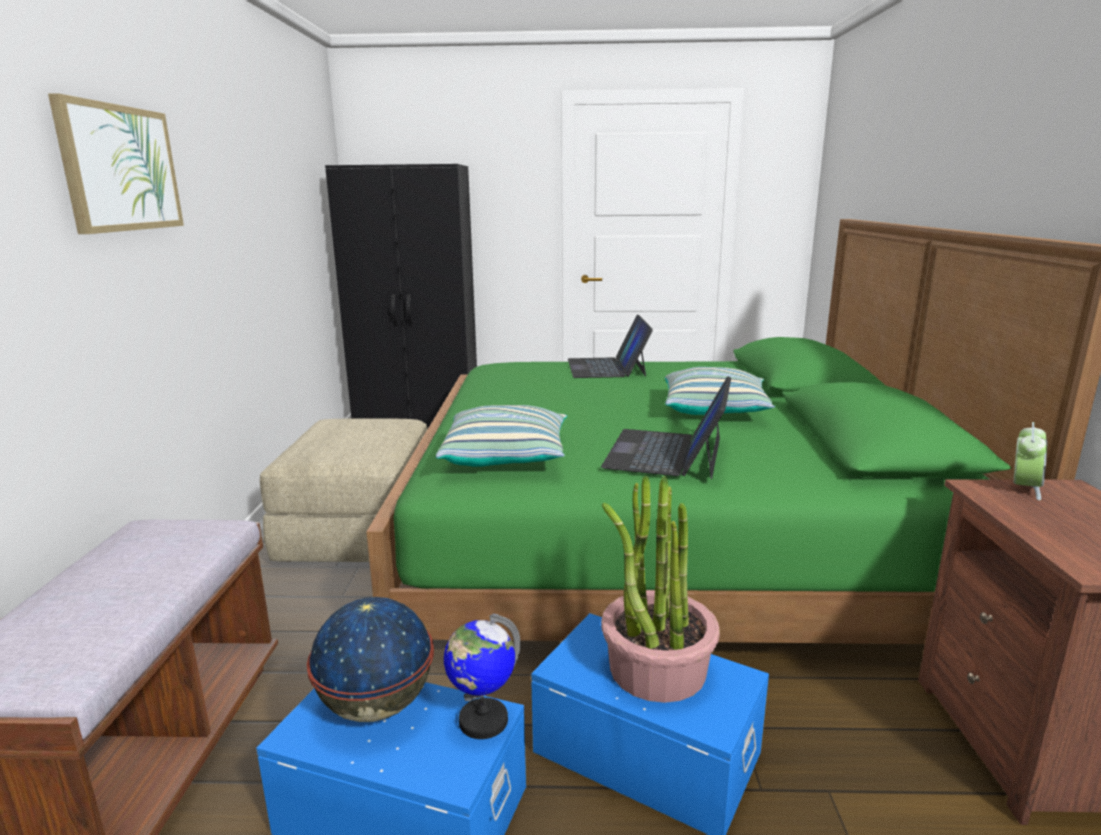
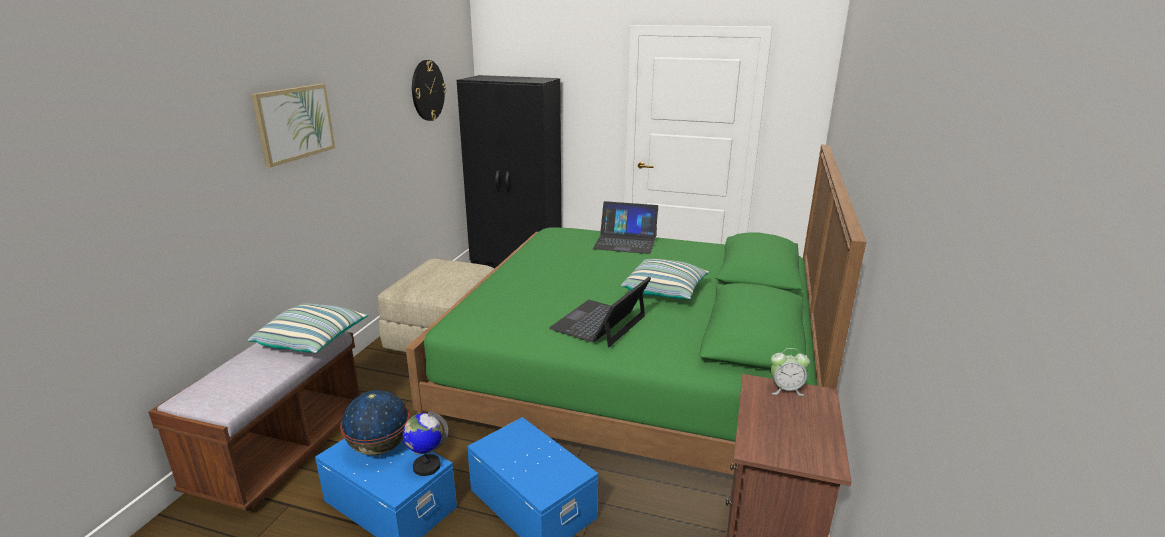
camera: 15 degrees right, 5 degrees up
(291, 172) = (427, 90): none -> wall clock
(506, 456) = (501, 311): pillow -> pillow (313, 340)
(607, 367) = (625, 242): laptop -> laptop turned 90 degrees counterclockwise
(656, 669) = (535, 458): potted plant -> none
(1024, 489) = (785, 389): alarm clock -> alarm clock turned 45 degrees clockwise

